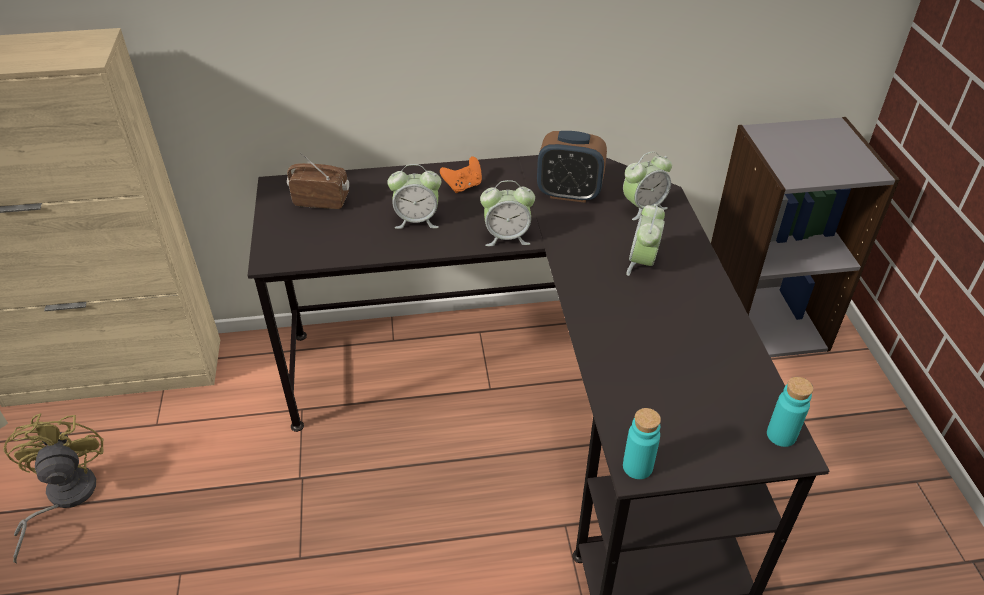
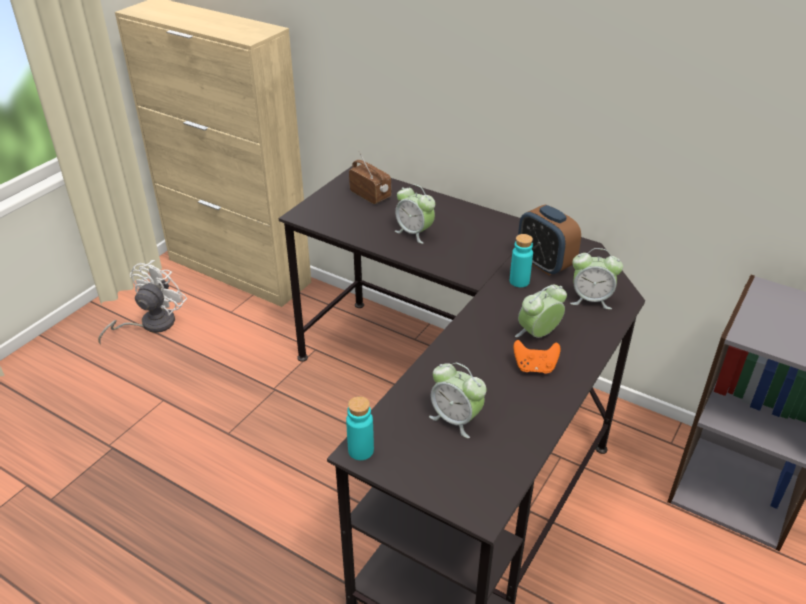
camera: 40 degrees right, 5 degrees down
(63, 498) = (150, 324): yellow fan -> white fan
(463, 186) = (473, 226): orange game controller -> orange game controller (534, 367)
(507, 237) = (461, 271): alarm clock -> alarm clock (456, 419)
(781, 435) = (488, 498): turquoise bottle -> turquoise bottle (519, 281)

